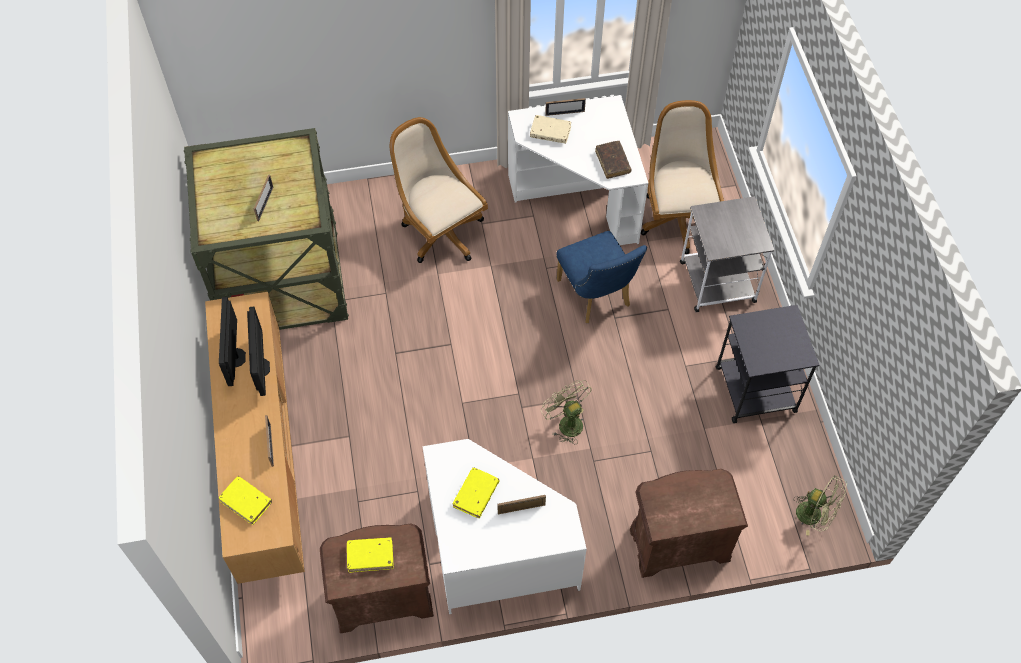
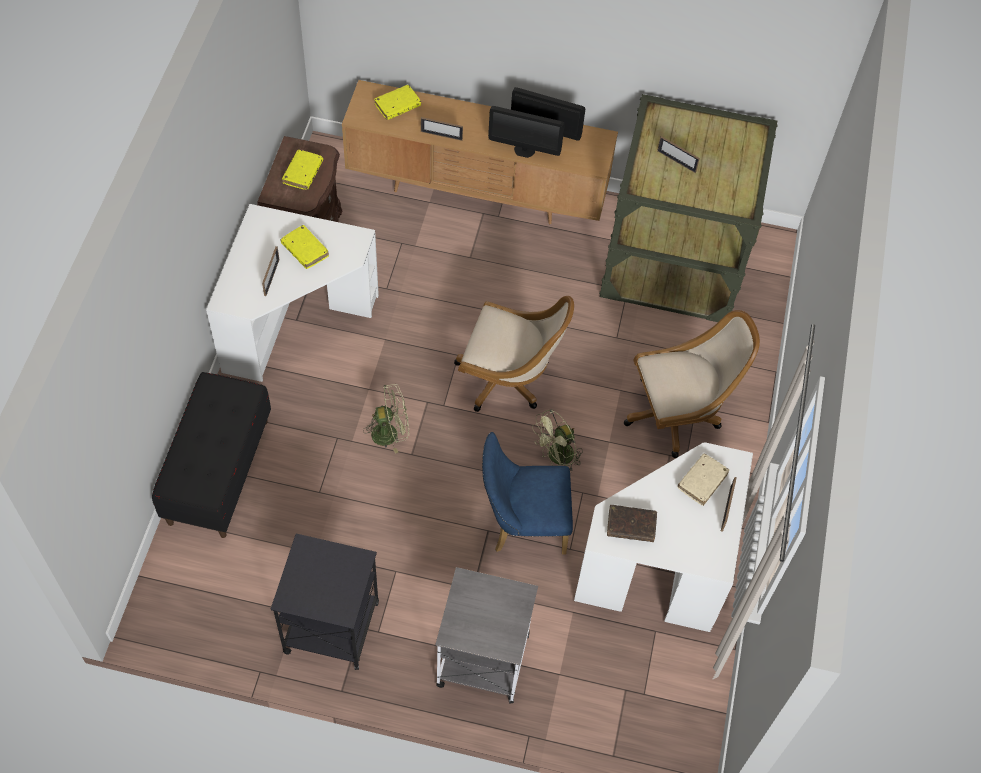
camera: 110 degrees right, 0 degrees up
(677, 214) = (597, 663): office chair -> office chair (509, 378)
(677, 540) = (218, 471): brown nightstand -> black bench
(814, 515) = (167, 606): green fan -> green fan (556, 457)

